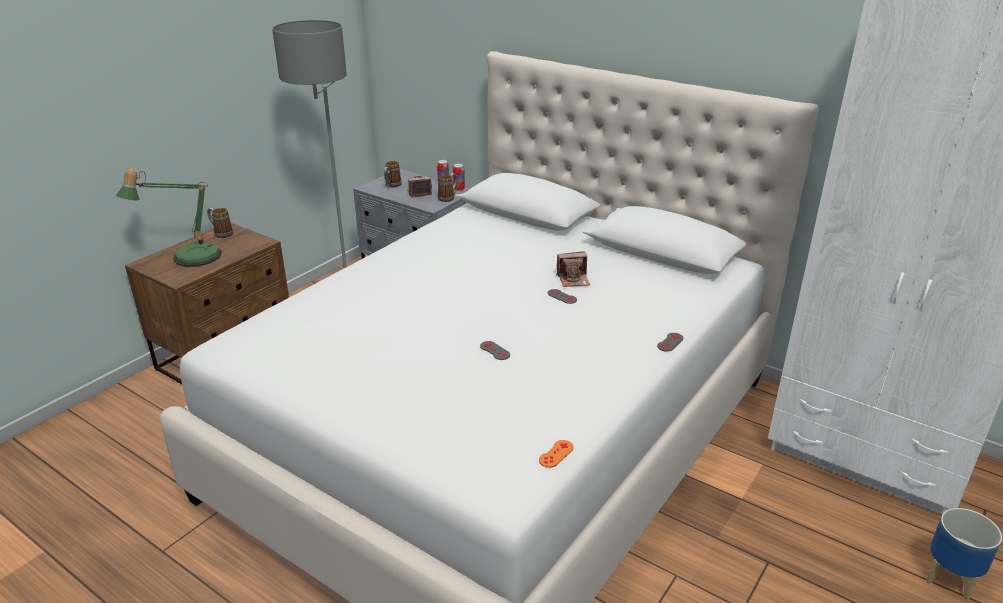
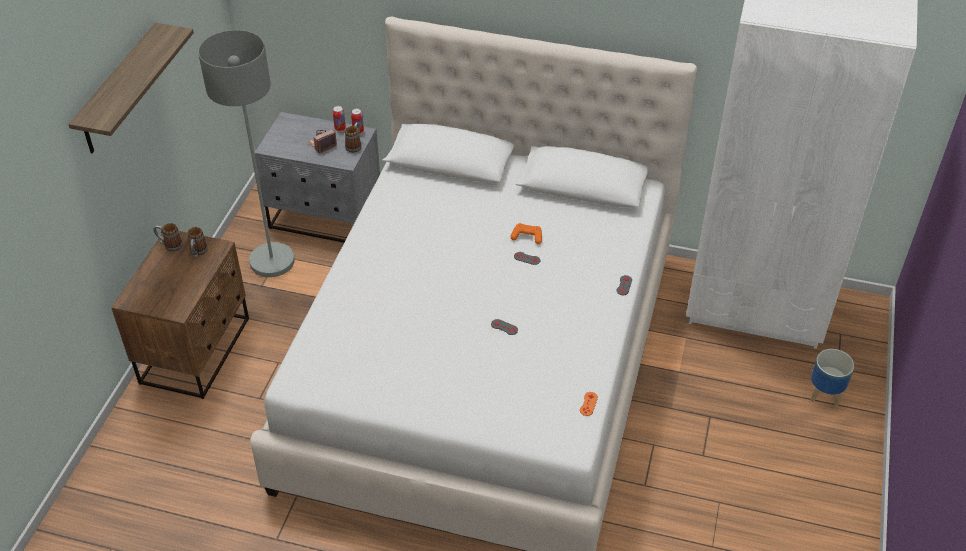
camera: 20 degrees left, 15 degrees up
(186, 45) = (119, 91): none -> shelf
(189, 259) = (166, 285): table lamp -> none
(391, 186) = (290, 140): mug -> mug (198, 252)
(573, 279) = (527, 237): camera -> orange game controller

